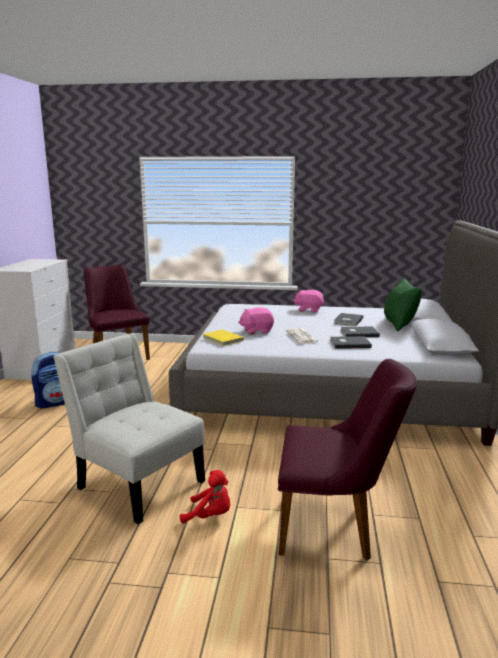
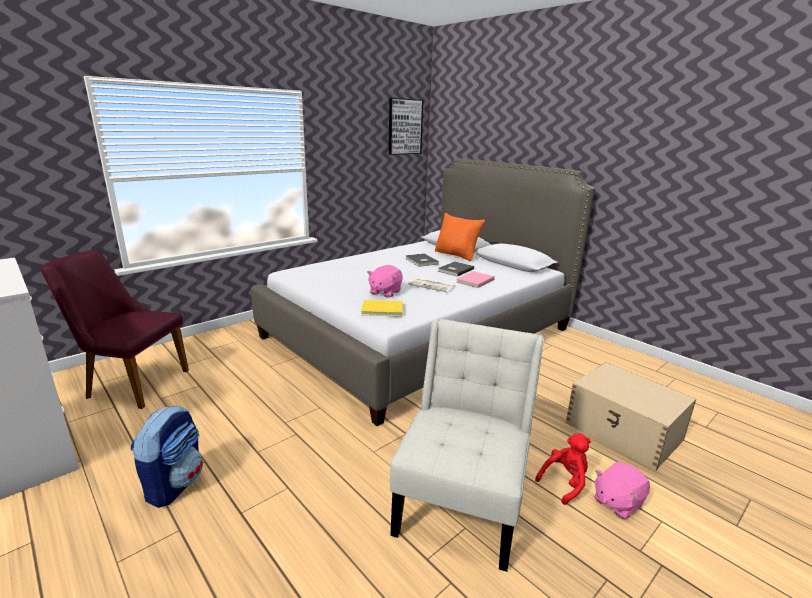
camera: 50 degrees left, 5 degrees up
(137, 482) = (462, 500): white chair -> white chair turned 120 degrees clockwise
(309, 310) = (368, 259): pink plush toy -> pink plush toy (617, 502)
(335, 528) = (624, 432): purple chair -> beige storage box
(349, 343) = (474, 281): grey book -> pink book
(399, 324) = (456, 255): green pillow -> orange pillow
(419, 185) = (404, 127): none -> picture

